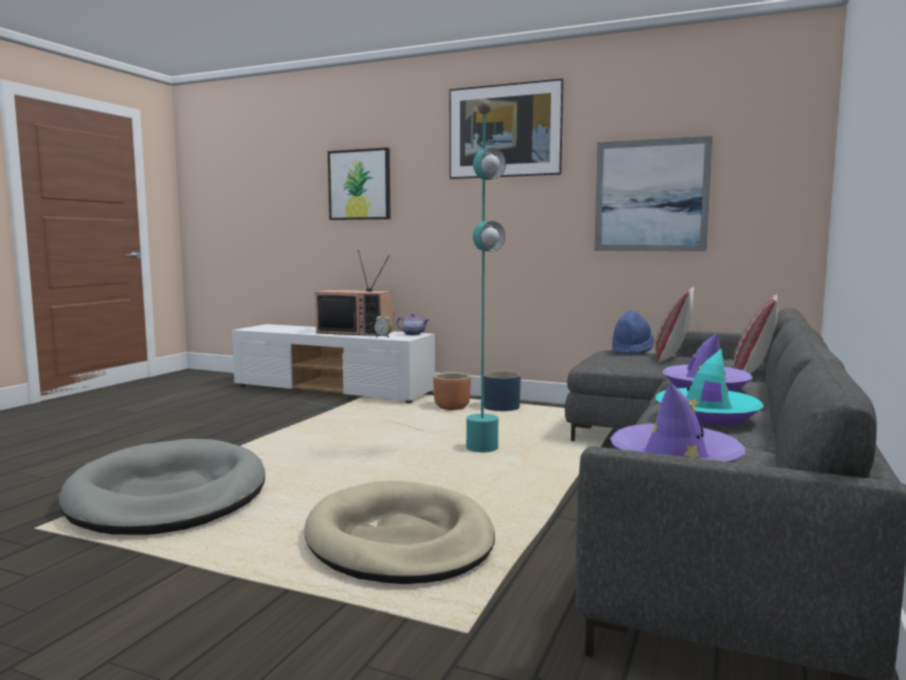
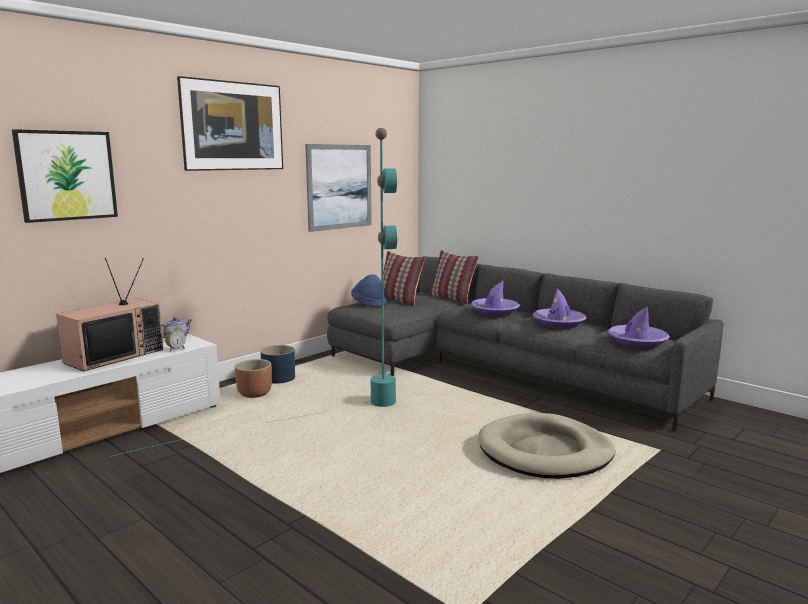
camera: 70 degrees left, 5 degrees up
(168, 496) = (409, 539): grey dog bed -> none
(707, 415) = (559, 323): turquoise hat -> purple hat

